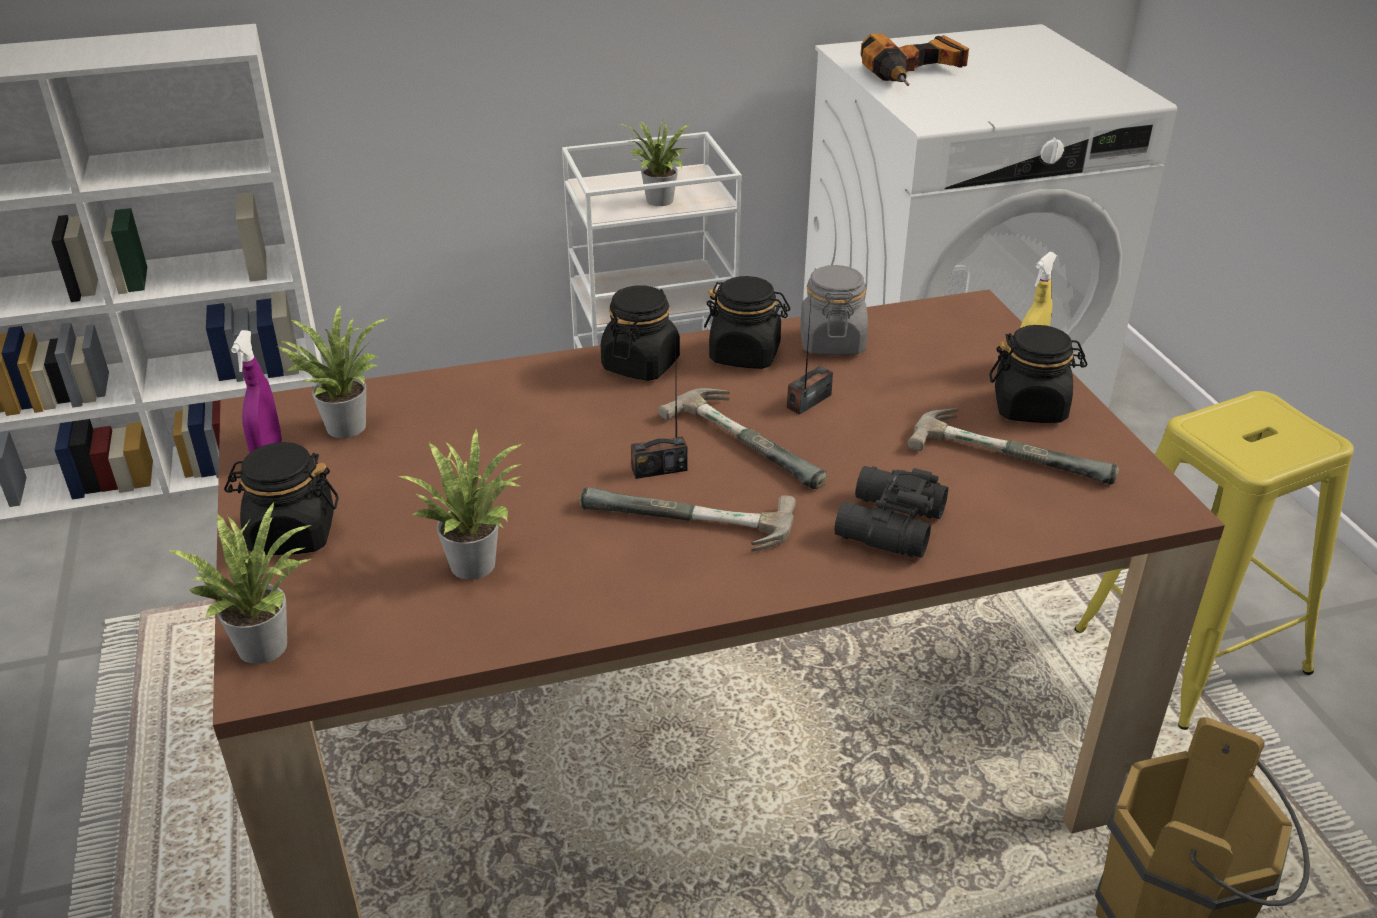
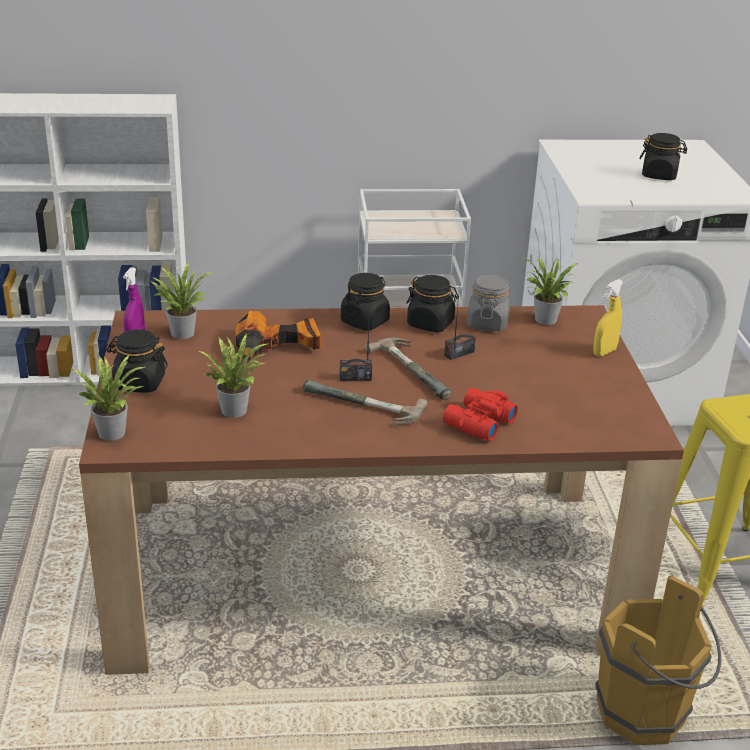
camera: 10 degrees right, 5 degrees down
(659, 202) = (416, 231): potted plant -> potted plant (545, 321)
(886, 525) = (477, 423): black binoculars -> red binoculars
(916, 75) = (597, 166): power drill -> power drill (277, 351)
(1013, 450) = (572, 395): hammer -> none
(1030, 407) = (595, 374): black jar -> black jar (659, 175)

